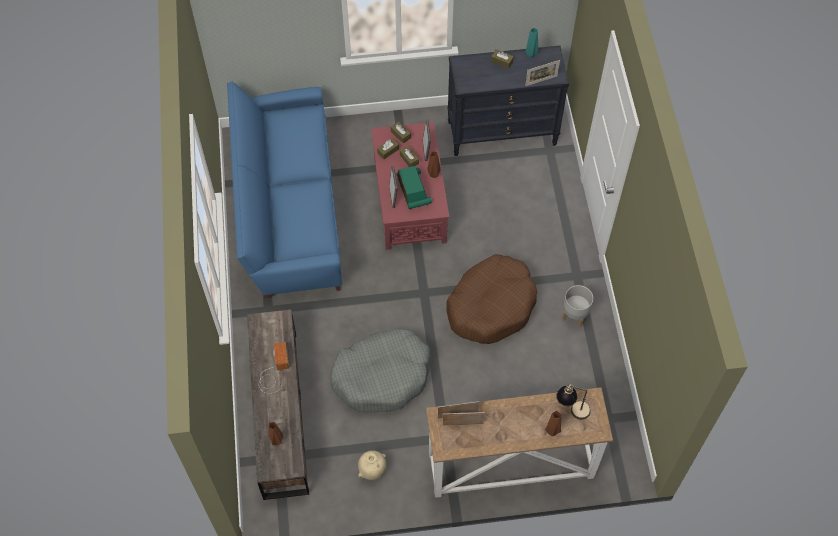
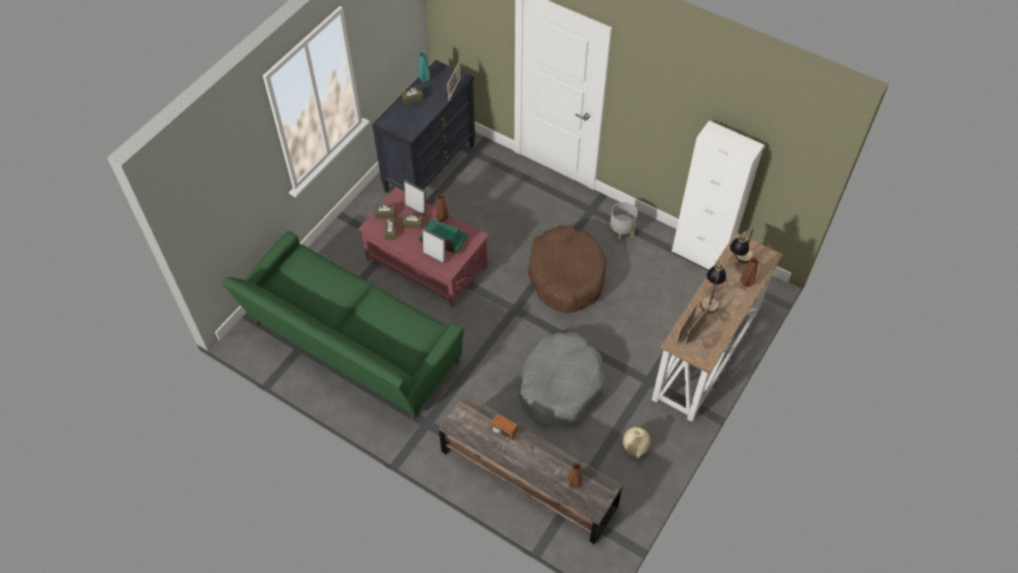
camera: 50 degrees left, 5 degrees down
(289, 211) = (351, 346): blue sofa -> green sofa
(509, 413) = (710, 299): none -> table lamp
(613, 391) = (700, 255): none -> white cabinet

